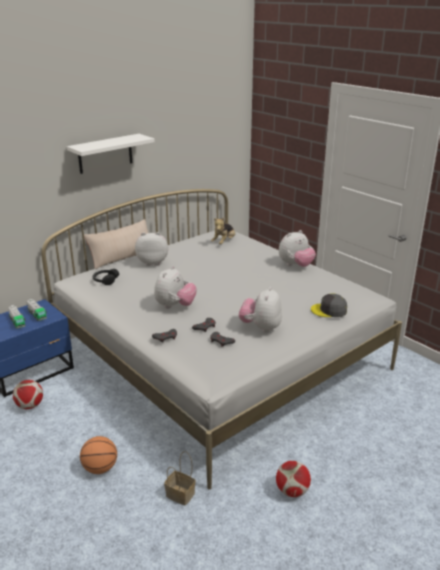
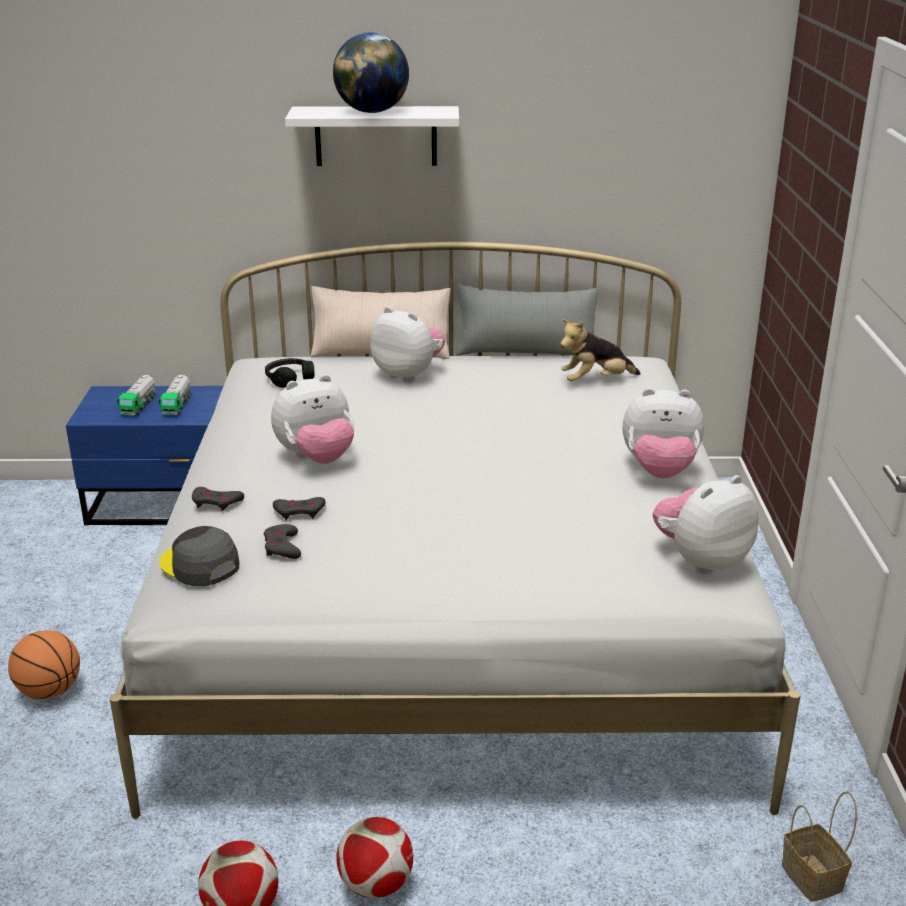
camera: 40 degrees right, 0 degrees up
(30, 406) = (95, 553): football -> football (376, 885)
(112, 142) = (372, 112): none -> globe
(179, 239) = (525, 351): none -> grey pillow
(181, 495) = (87, 799): basket -> basket (814, 878)
(261, 327) = (386, 554): plush toy -> plush toy (701, 561)
(329, 310) = (568, 581): grey cap -> grey cap (199, 565)

